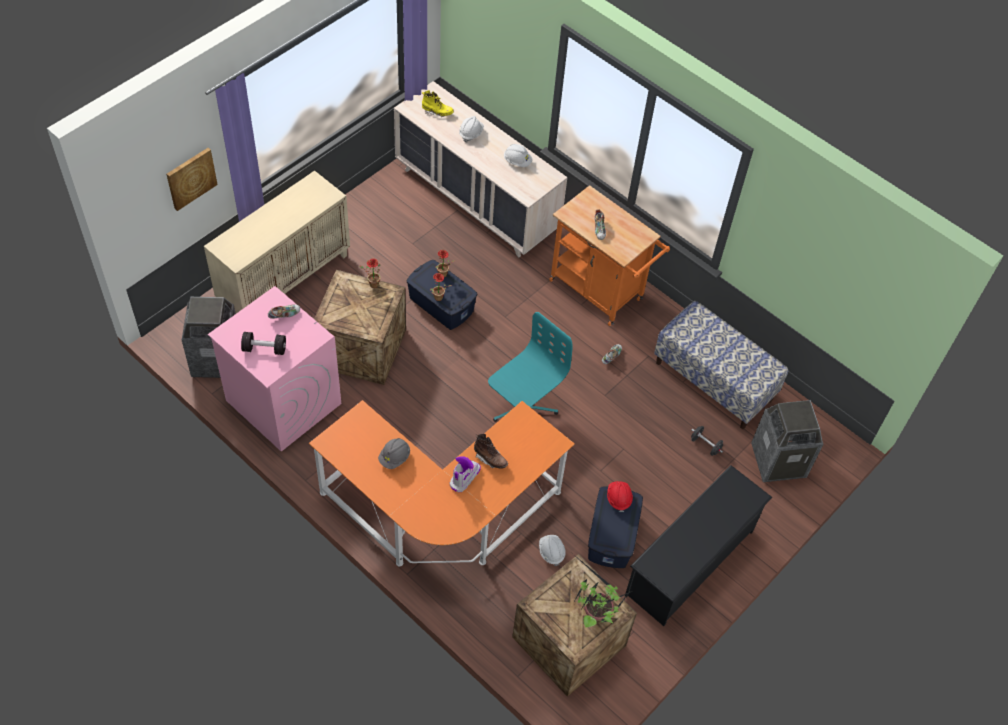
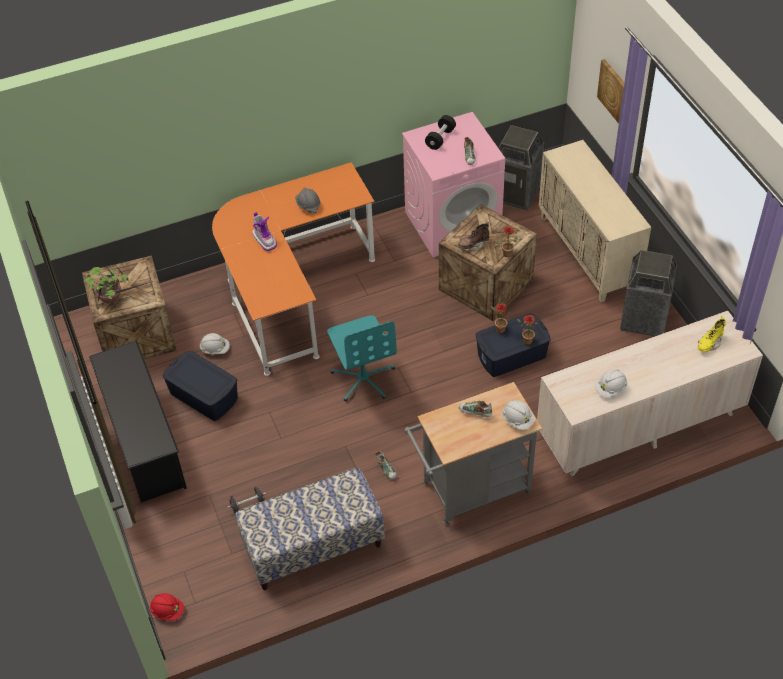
camera: 120 degrees right, 5 degrees down
(470, 133) = (667, 362): white hard hat -> white hard hat (517, 420)
(490, 458) = (272, 261): brown boot -> brown boot (473, 244)
(600, 293) = (470, 491): orange cart -> grey cart
(618, 498) = (218, 387): red hard hat -> red hard hat (168, 611)
(778, 461) = (195, 561): trash can -> trash can (644, 319)

